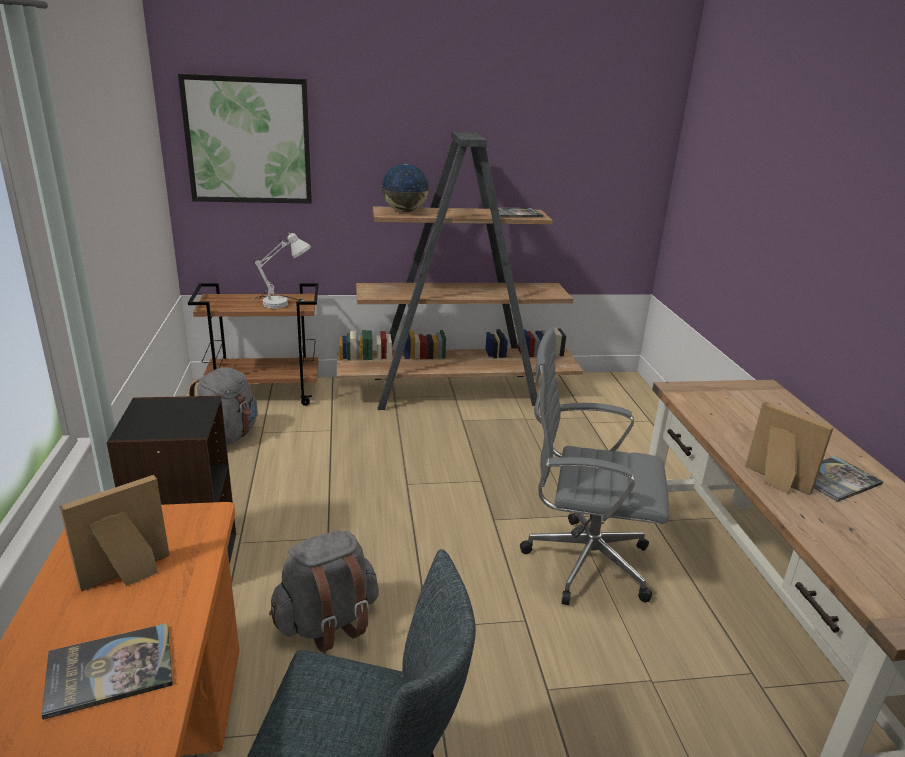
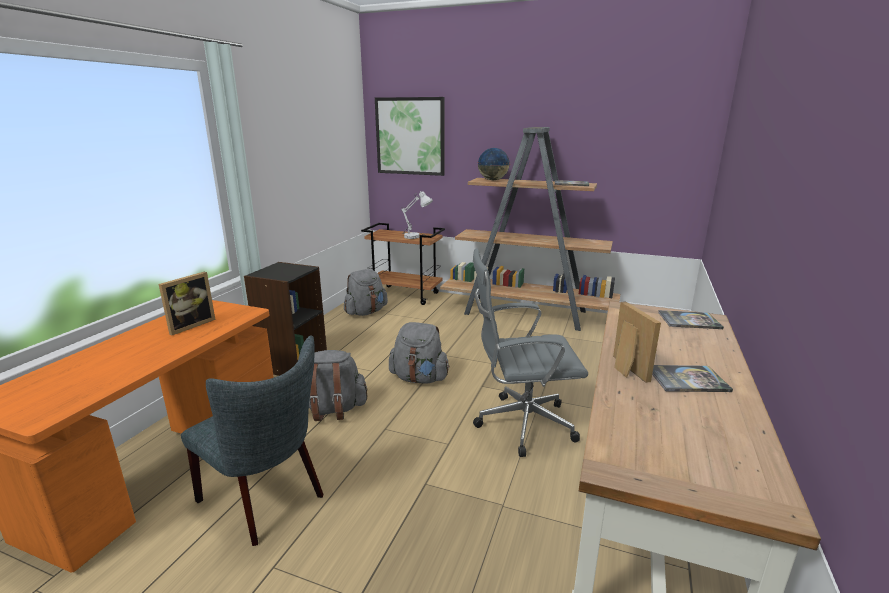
camera: 30 degrees right, 5 degrees down
(110, 670) = (139, 354): book -> book (689, 320)
(129, 576) = (190, 325): picture frame -> picture frame turned 135 degrees clockwise
(405, 531) = (419, 378): none -> grey backpack
(581, 562) = (520, 424): grey office chair -> grey office chair turned 45 degrees counterclockwise

